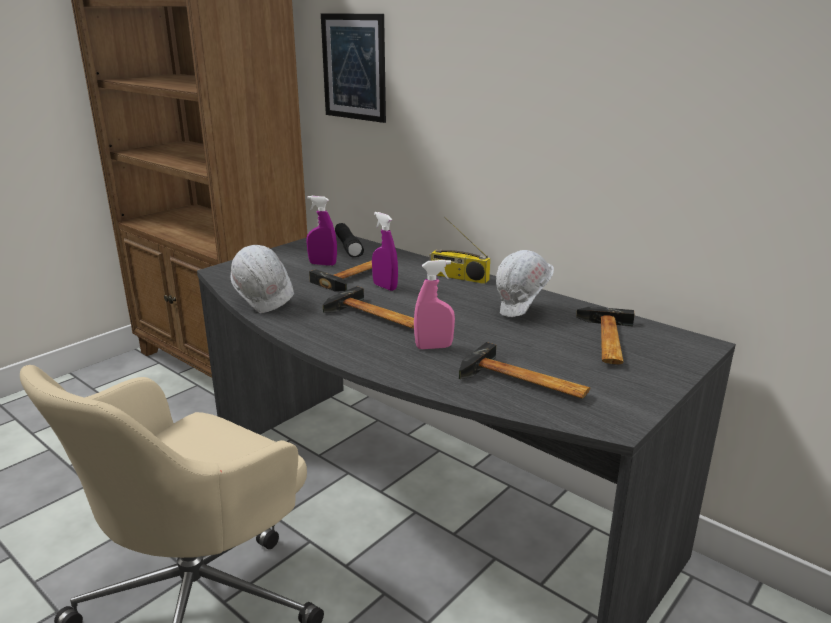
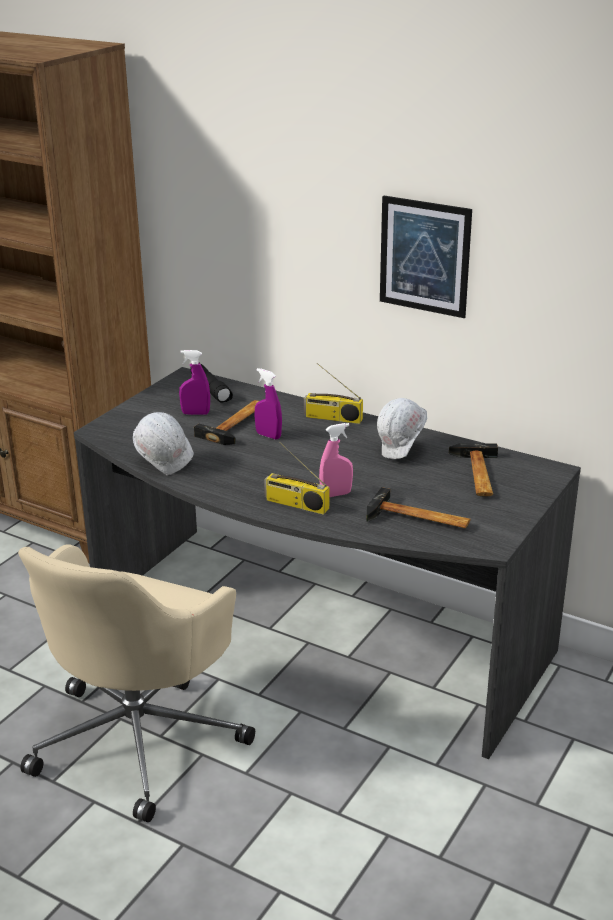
camera: 10 degrees left, 5 degrees up
(354, 67) = (205, 209): picture -> picture (424, 256)
(375, 317) = (274, 470): hammer -> none
(383, 353) = (295, 504): none -> radio

